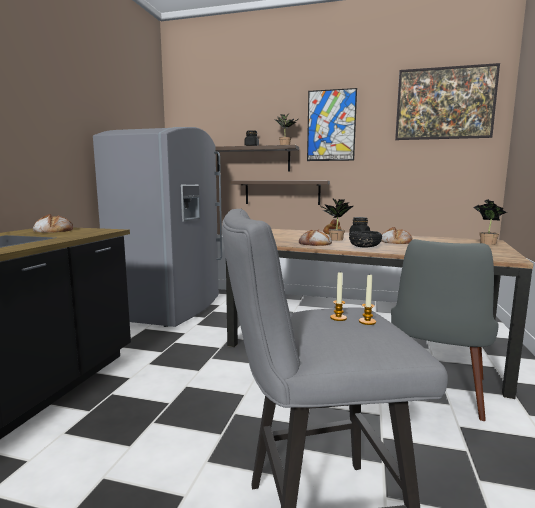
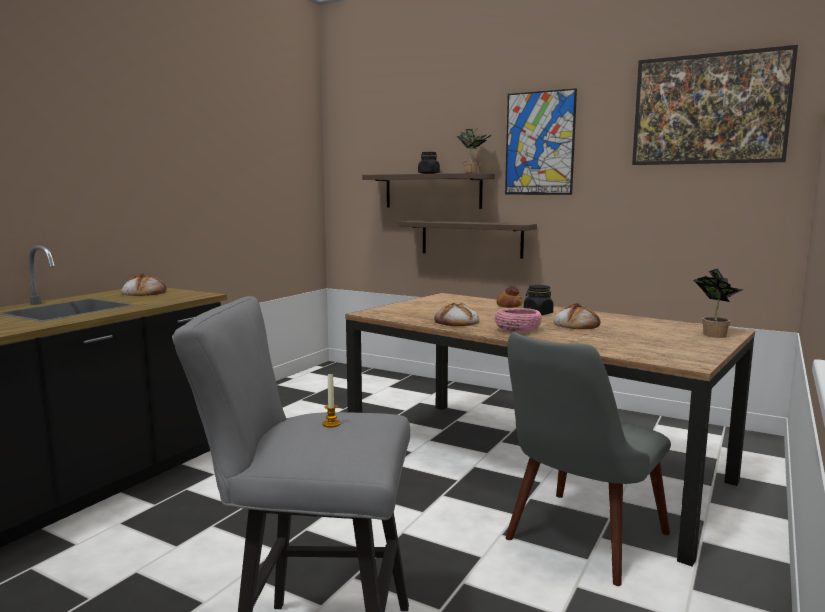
camera: 15 degrees right, 0 degrees up
(170, 308) = (308, 392): grey fridge -> none
(334, 239) = (494, 316): potted plant -> none
(365, 246) = (517, 330): black bowl -> pink bowl
(367, 322) = (354, 431): candle -> none

